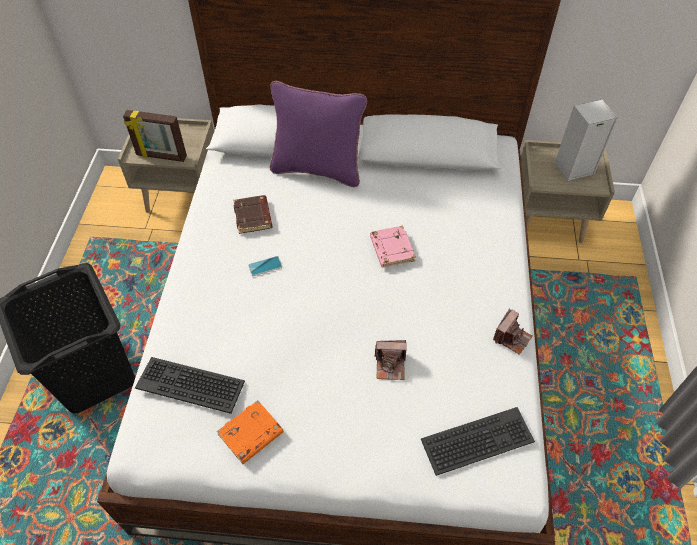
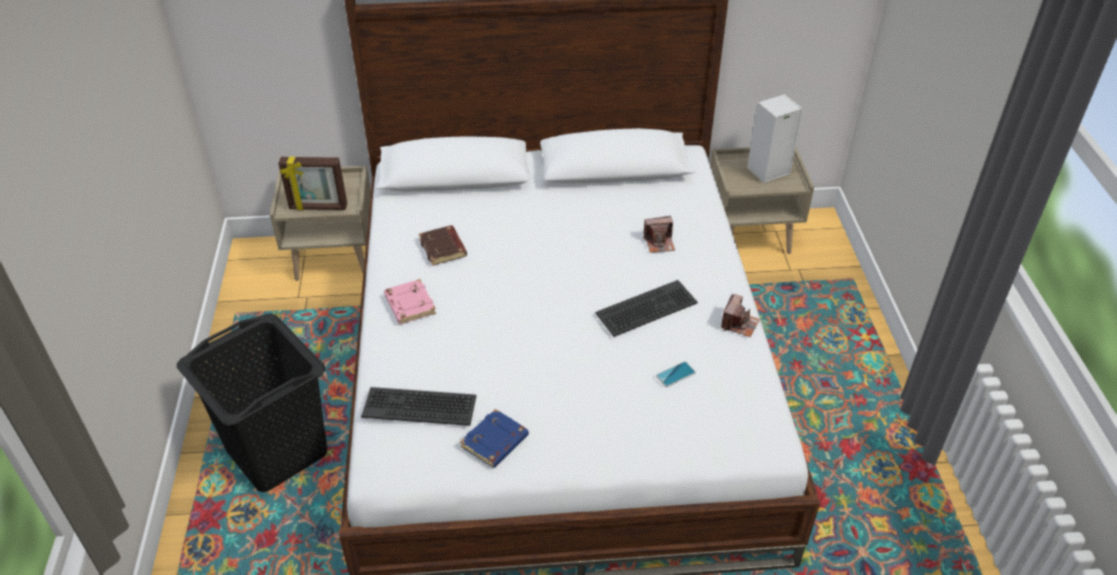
camera: 10 degrees left, 10 degrees down
(251, 435) = (495, 443): orange book -> blue book
(265, 266) = (469, 292): phone -> phone (675, 374)
(317, 169) = (501, 196): purple pillow -> none
(390, 365) = (623, 363): camera -> camera (659, 243)
(391, 249) = (598, 260): pink book -> pink book (409, 305)
(477, 442) = (726, 416): keyboard -> keyboard (647, 309)

